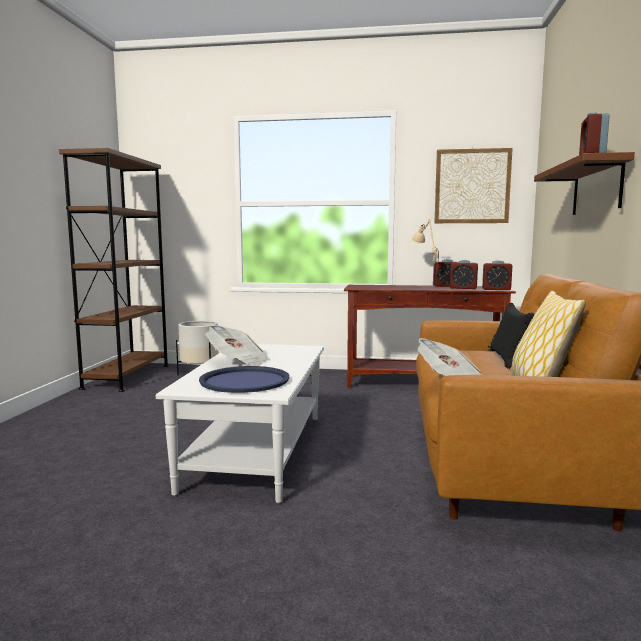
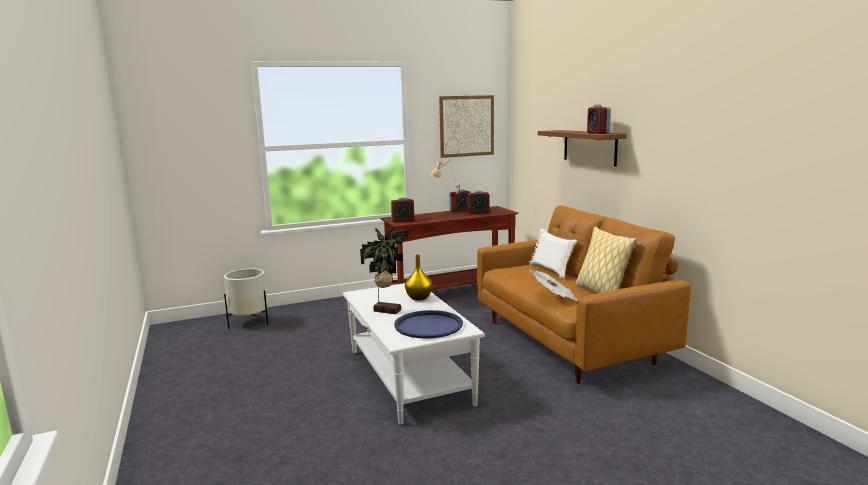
camera: 30 degrees left, 5 degrees up
(127, 376) = (176, 341): brown bookcase -> none
(237, 362) = (387, 310): newspaper -> potted plant
(292, 358) = (419, 298): none -> yellow vase
(496, 289) = (503, 211): alarm clock -> alarm clock (403, 221)
(508, 359) = (551, 270): black pillow -> white pillow

